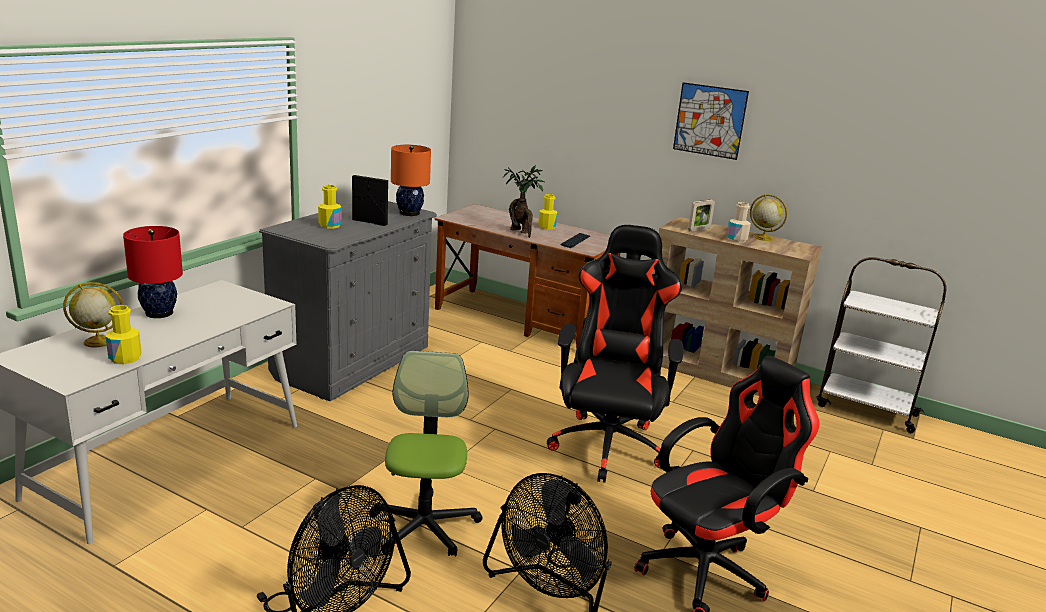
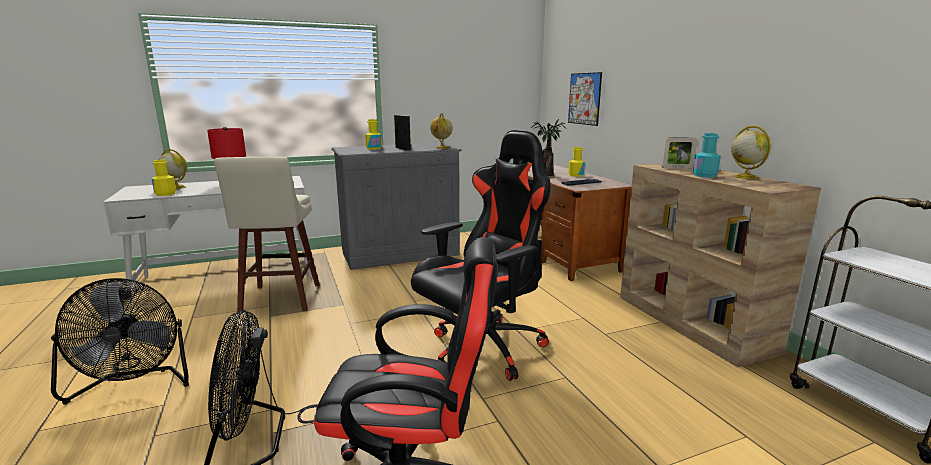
camera: 40 degrees right, 5 degrees down
(314, 467) = (280, 300): none -> beige stool
(409, 213) = (441, 148): orange table lamp -> globe
(424, 526) = (270, 353): office chair -> none
(710, 120) = (707, 59): picture -> picture (584, 98)
(736, 240) = (704, 175): beige bottle -> turquoise bottle

